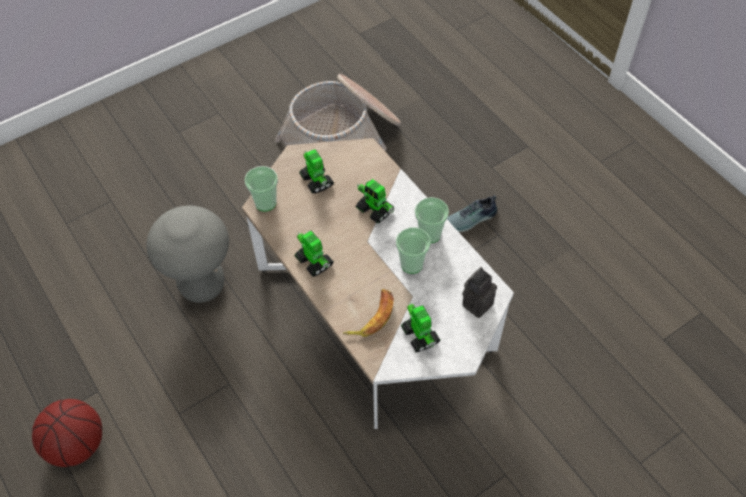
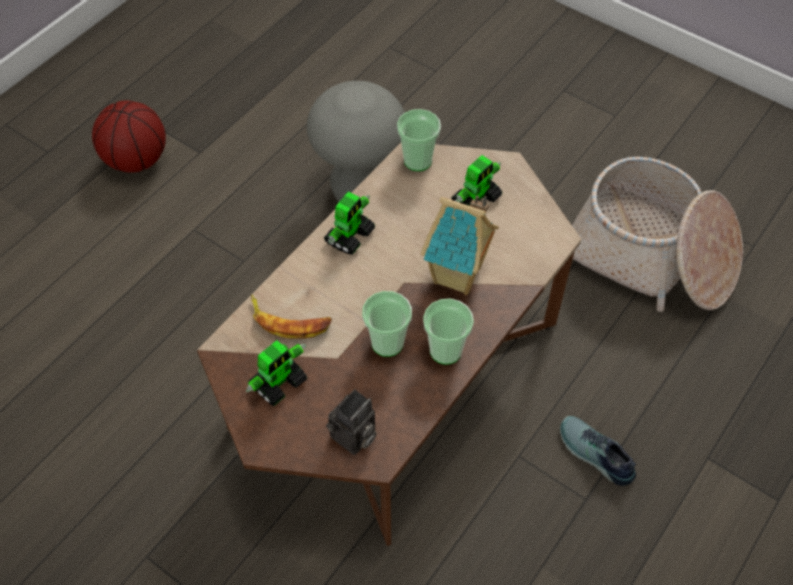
camera: 70 degrees right, 0 degrees up
(373, 310) = (395, 375): white coffee table -> brown coffee table
(375, 210) = (458, 276): toy robot -> toy house
(476, 302) = (353, 438): camera -> camera turned 105 degrees clockwise

